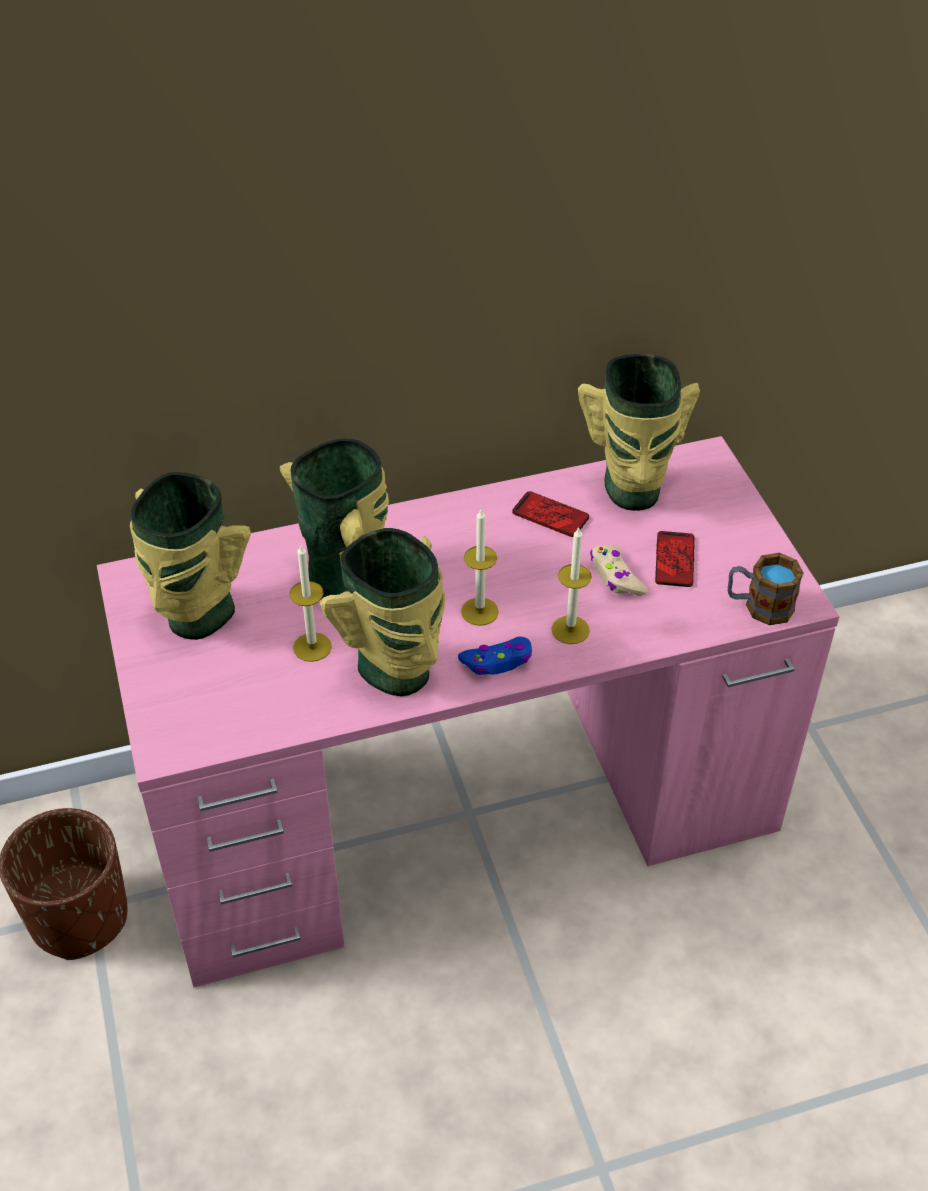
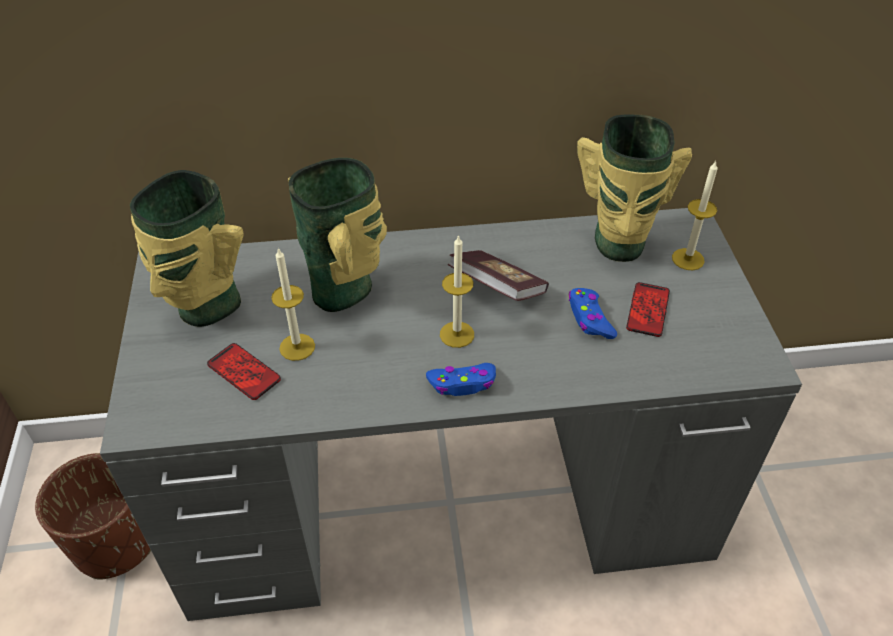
camera: 10 degrees right, 0 degrees up
(397, 673) = (367, 382): vase -> none
(464, 807) = (447, 496): pink desk -> grey desk
(511, 556) = (497, 288): none -> book
(550, 515) = (540, 256): phone -> phone (244, 372)
(570, 630) = (537, 362): candle -> candle (688, 259)
(615, 577) = (589, 319): beige game controller -> blue game controller
(759, 606) = (723, 364): mug -> none

